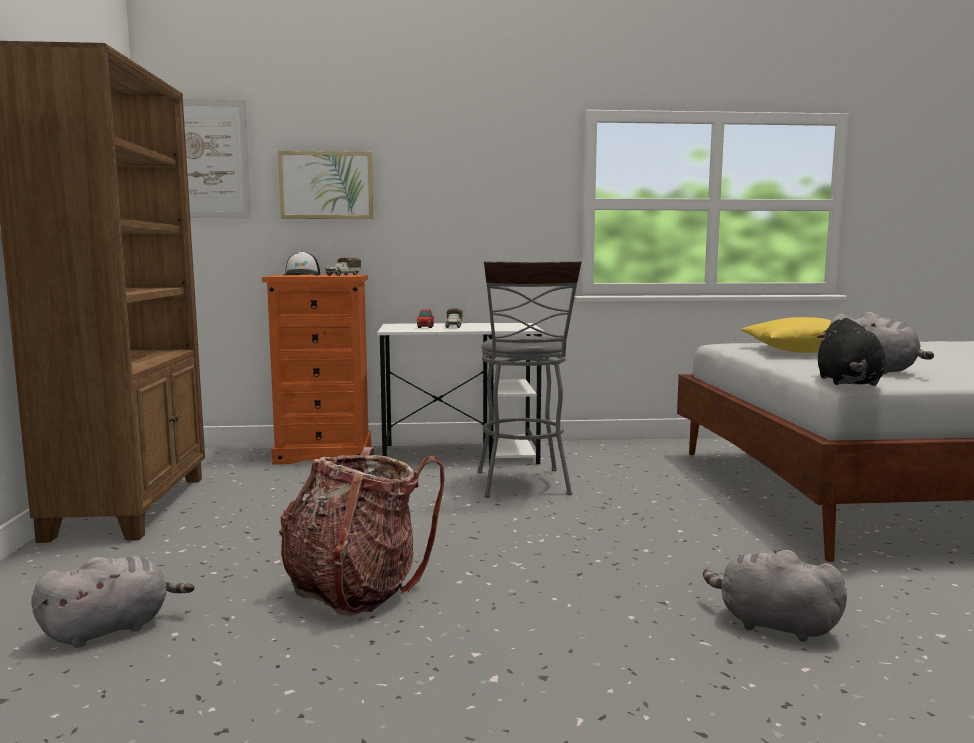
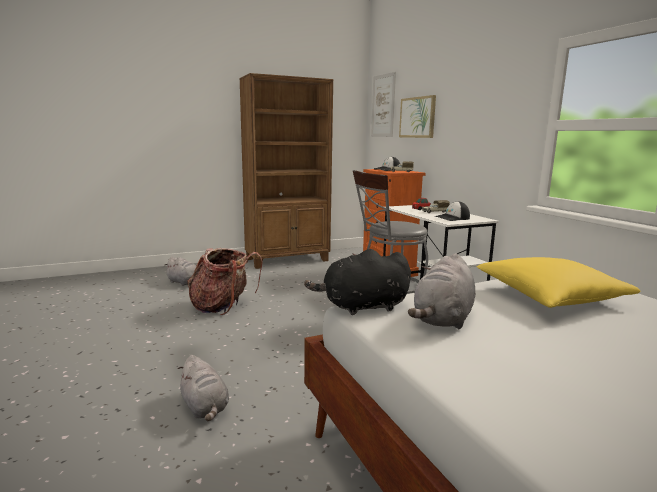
camera: 70 degrees right, 5 degrees up
(504, 327) = (452, 218): none -> cap
(772, 624) = (205, 407): grey plush toy -> grey plush toy turned 135 degrees clockwise

